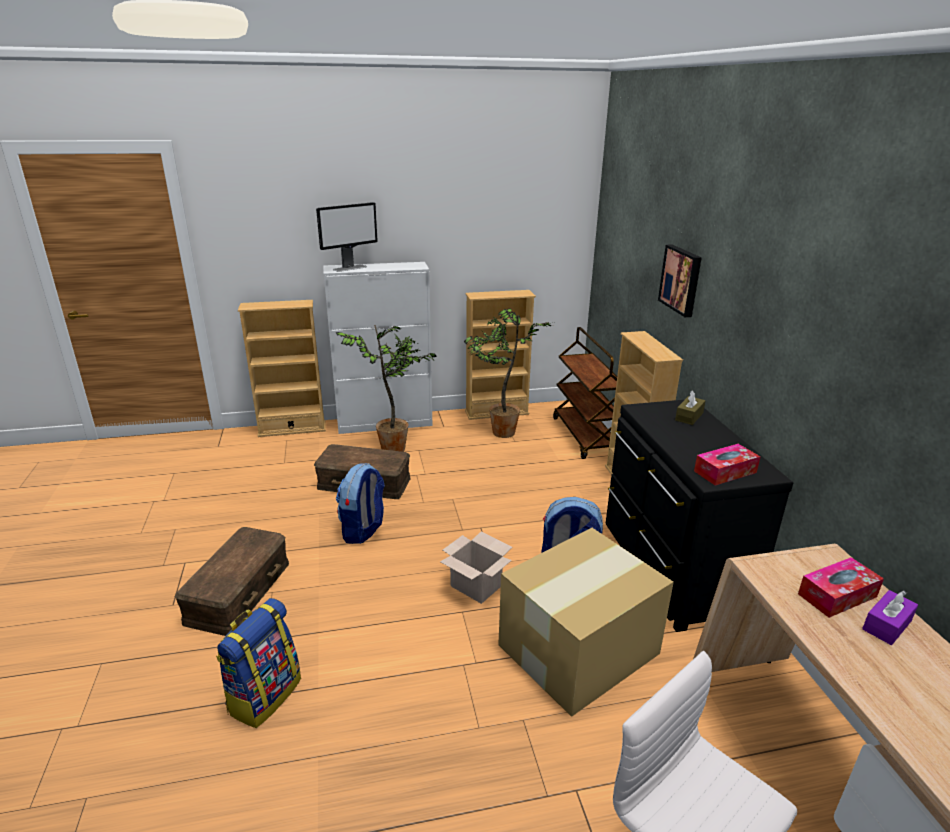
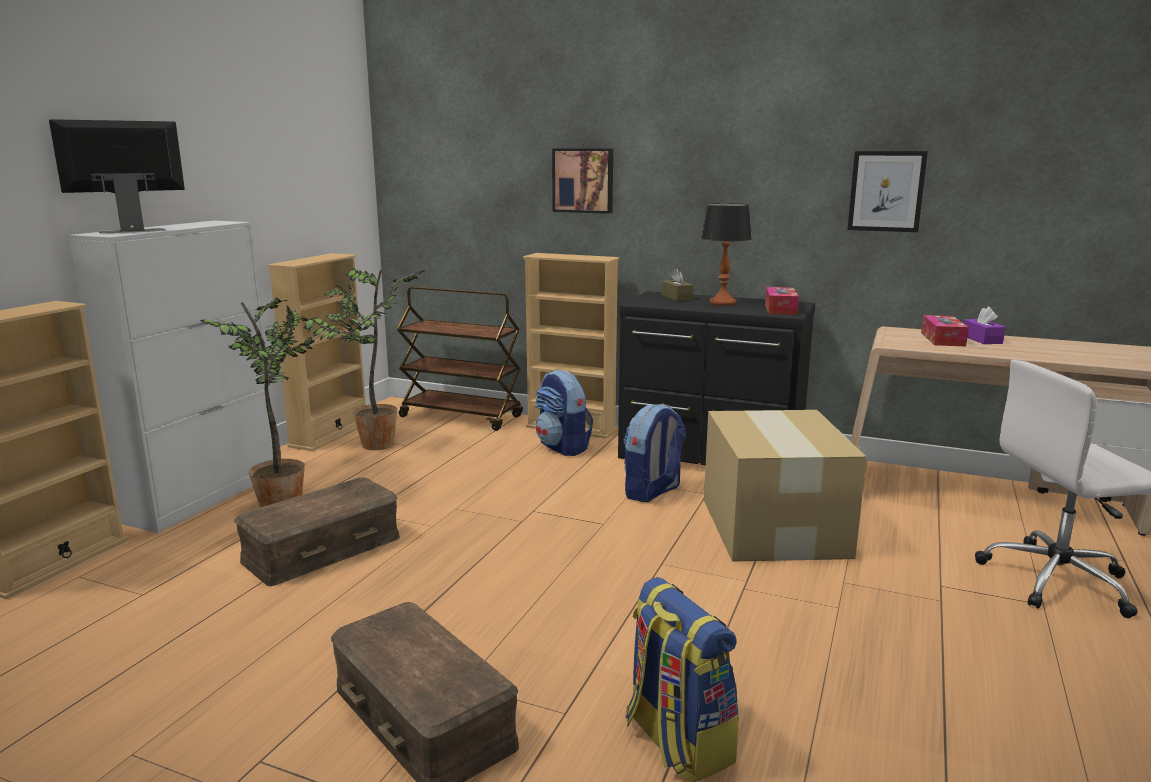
camera: 55 degrees left, 10 degrees down
(350, 268) = (131, 231): monitor -> monitor turned 120 degrees counterclockwise
(363, 530) = (428, 578): backpack -> backpack (563, 447)
(477, 586) = (630, 543): cardboard box -> none
(702, 440) = (723, 303): none -> table lamp
(883, 395) = (886, 191): none -> picture

